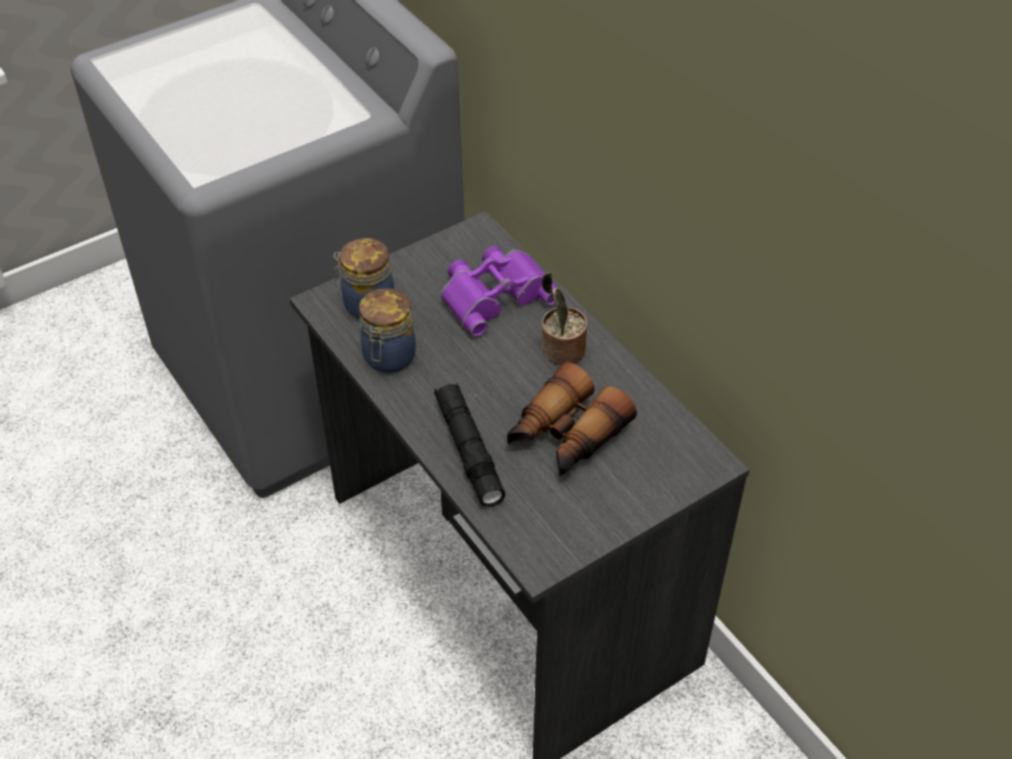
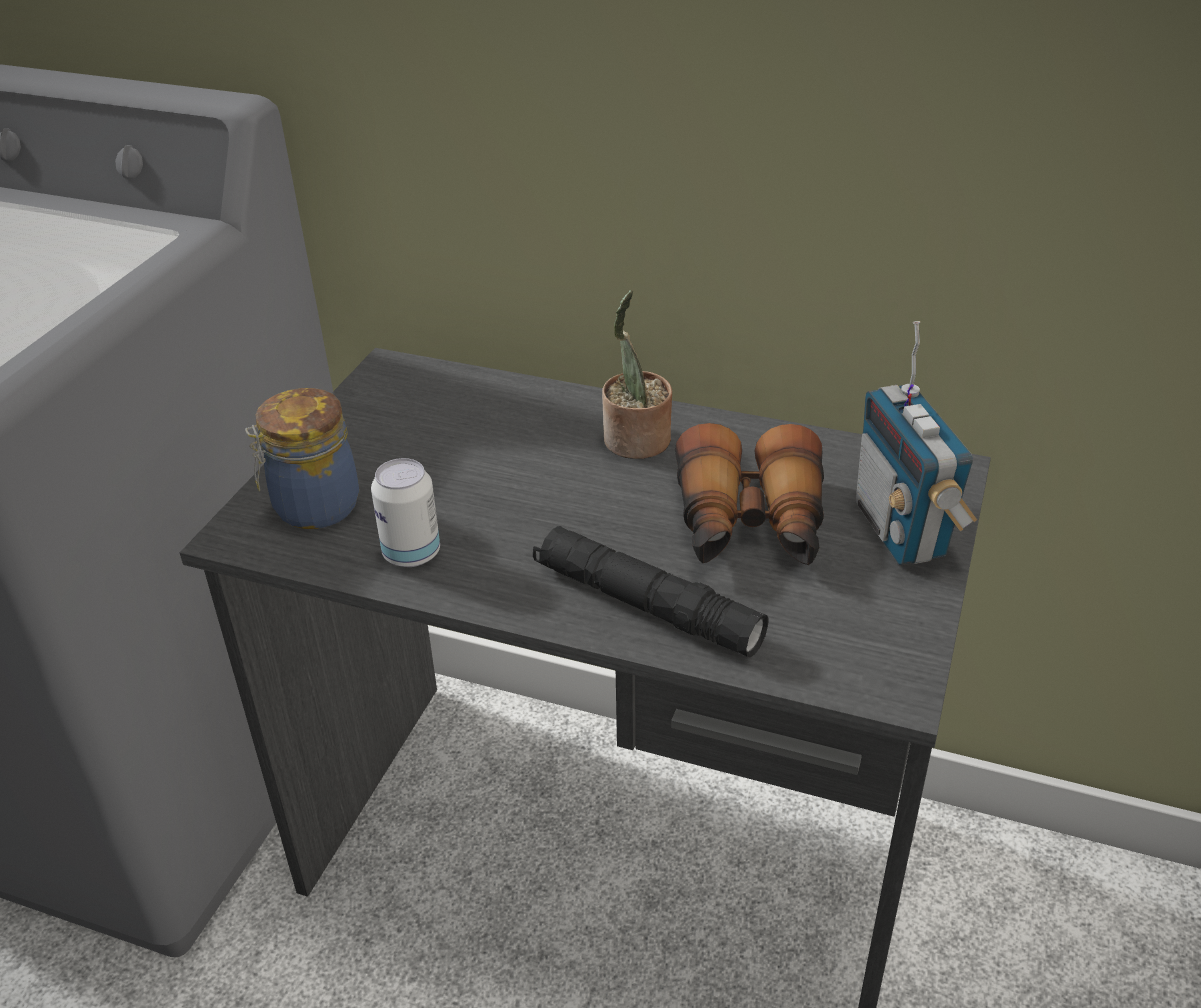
camera: 35 degrees left, 10 degrees down
(388, 358) = (411, 554): jar -> can
(495, 294) = (484, 421): purple binoculars -> none
(642, 485) = (902, 531): none -> radio

